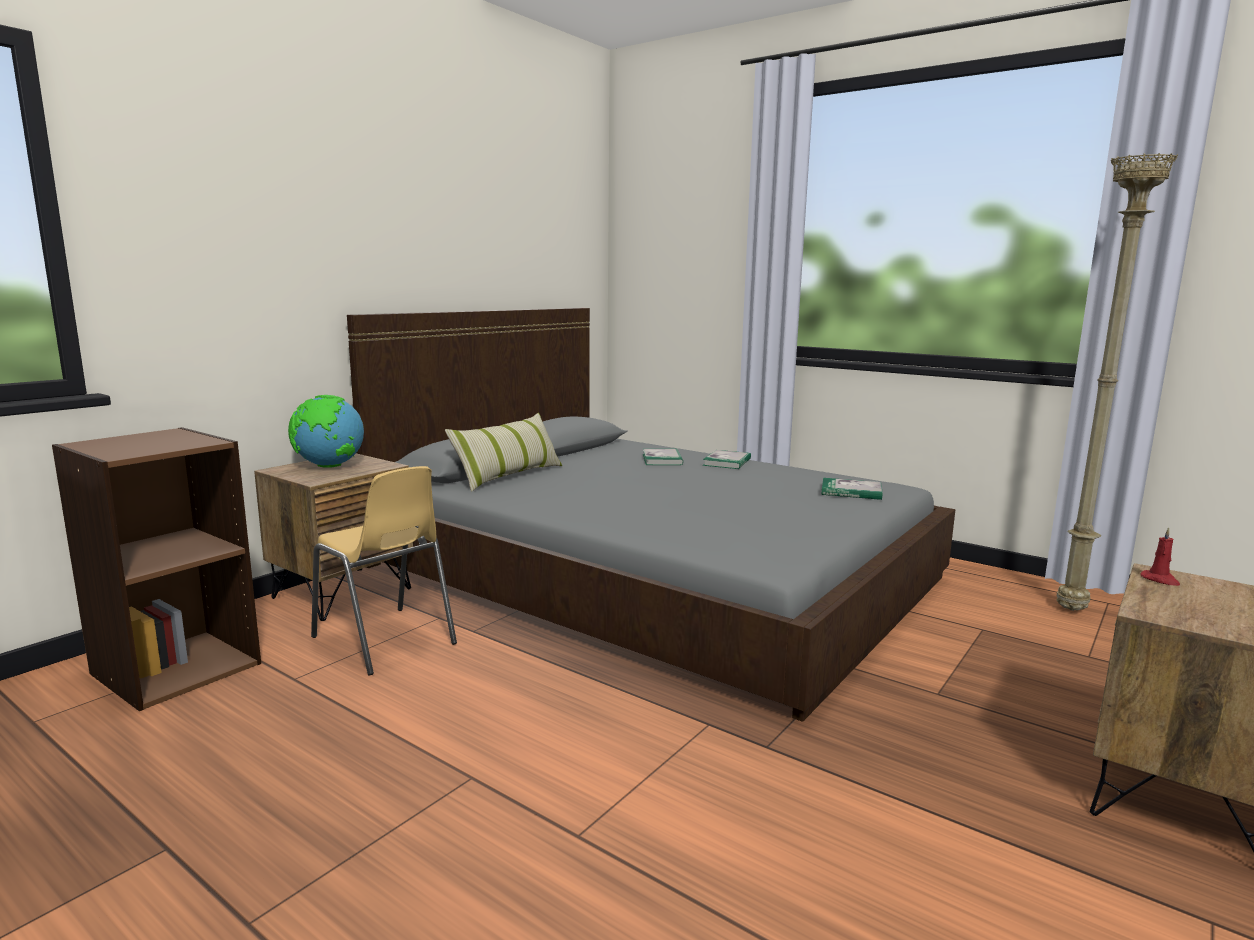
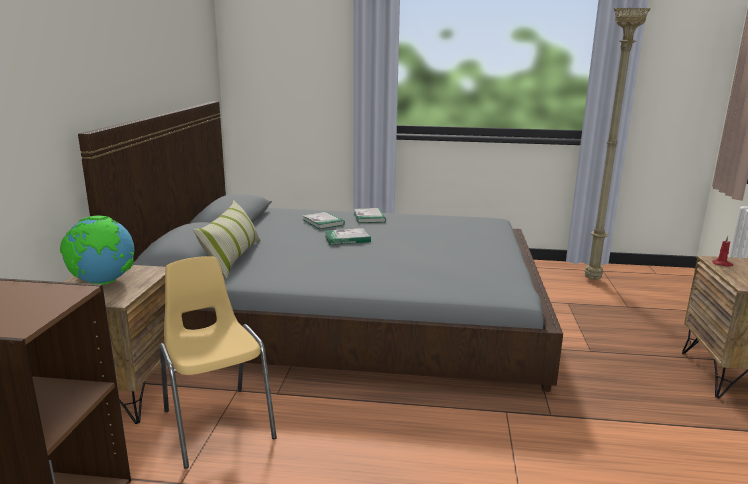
camera: 30 degrees left, 5 degrees up
(385, 641) = (217, 424): yellow chair -> yellow chair turned 135 degrees counterclockwise
(851, 492) = (476, 229): book -> book (347, 238)

